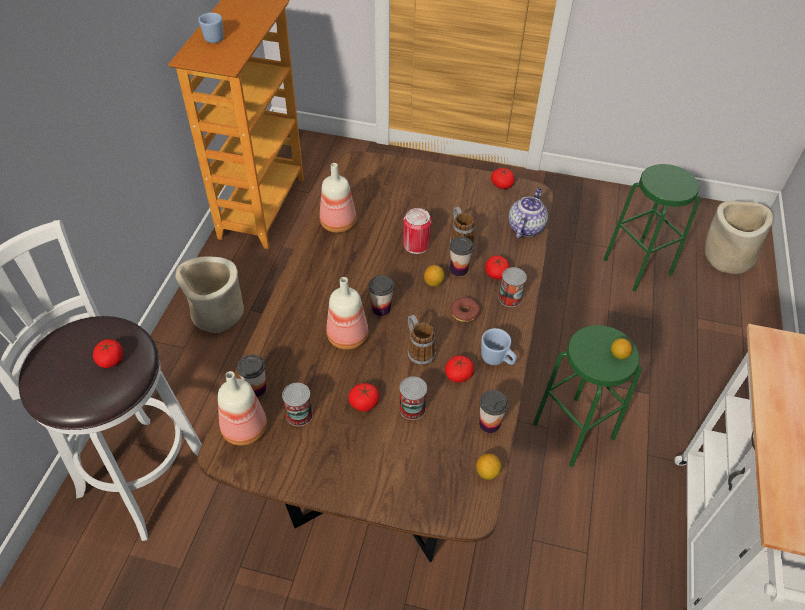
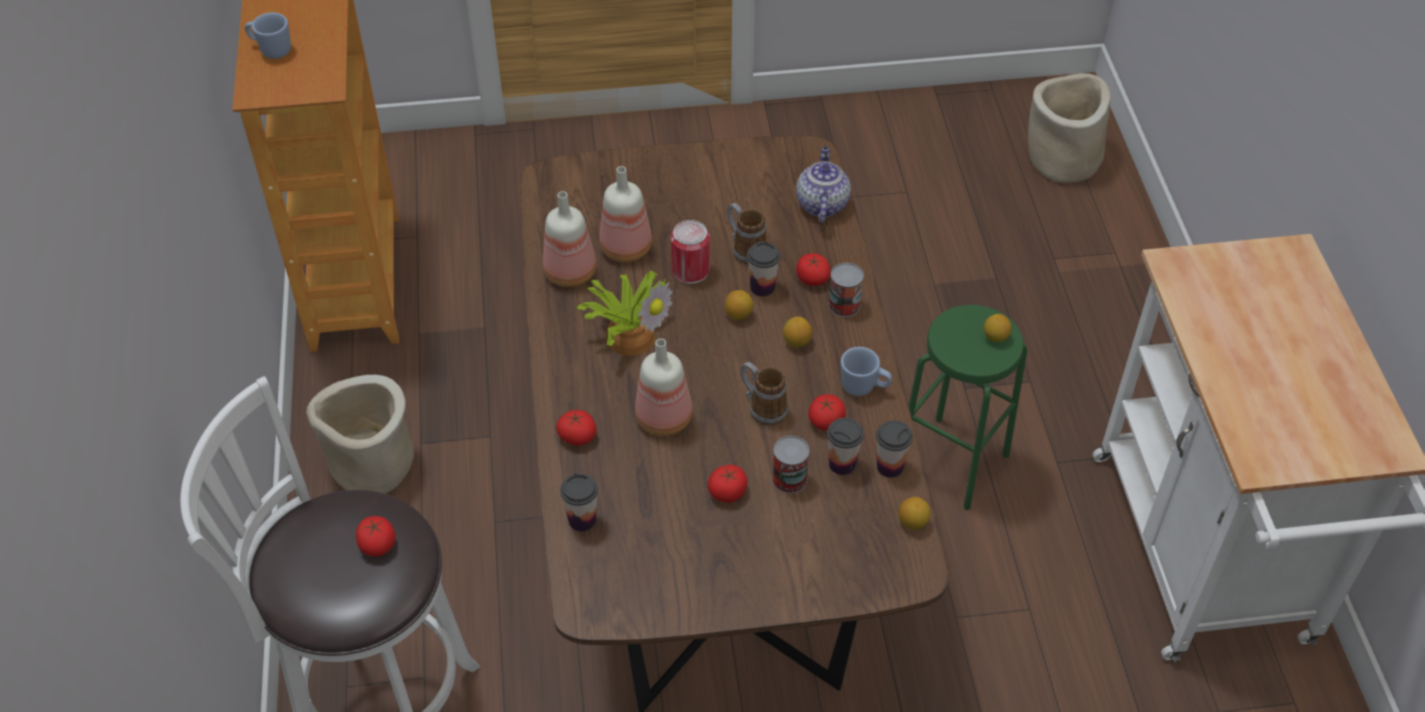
camera: 20 degrees left, 0 degrees up
(246, 429) = (598, 572): bottle -> bottle (627, 248)
(299, 414) = (655, 532): can -> none
(354, 273) = (629, 334): none -> potted plant
(381, 309) = (688, 369): cup -> cup (842, 464)
(464, 313) = (796, 341): donut -> lemon
(502, 185) = (763, 153): tomato -> tomato (577, 436)
(637, 267) = (949, 209): green stool -> none

